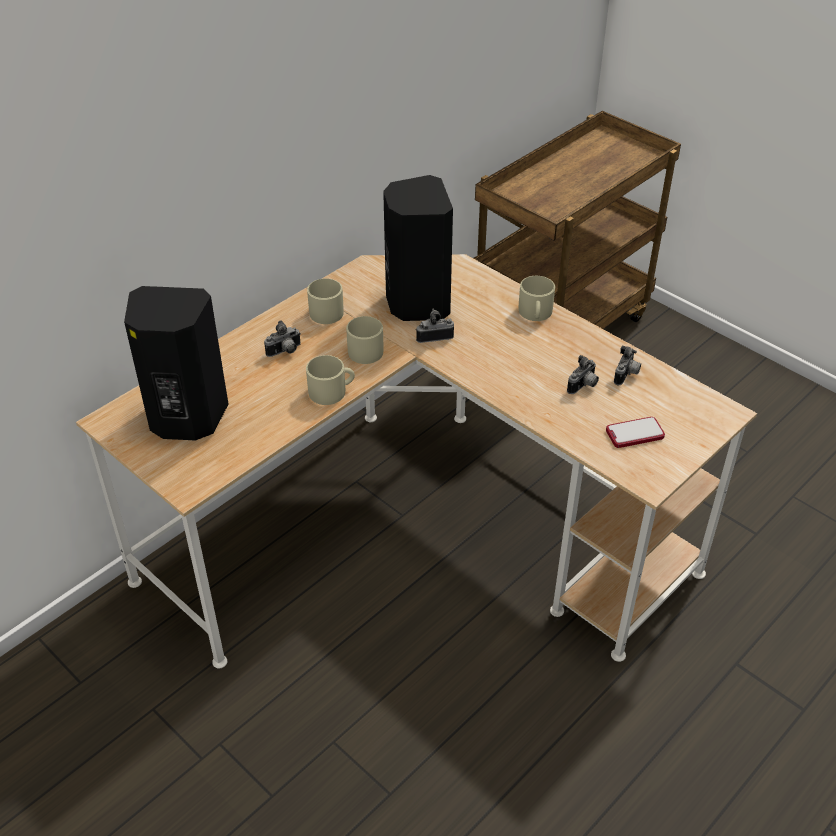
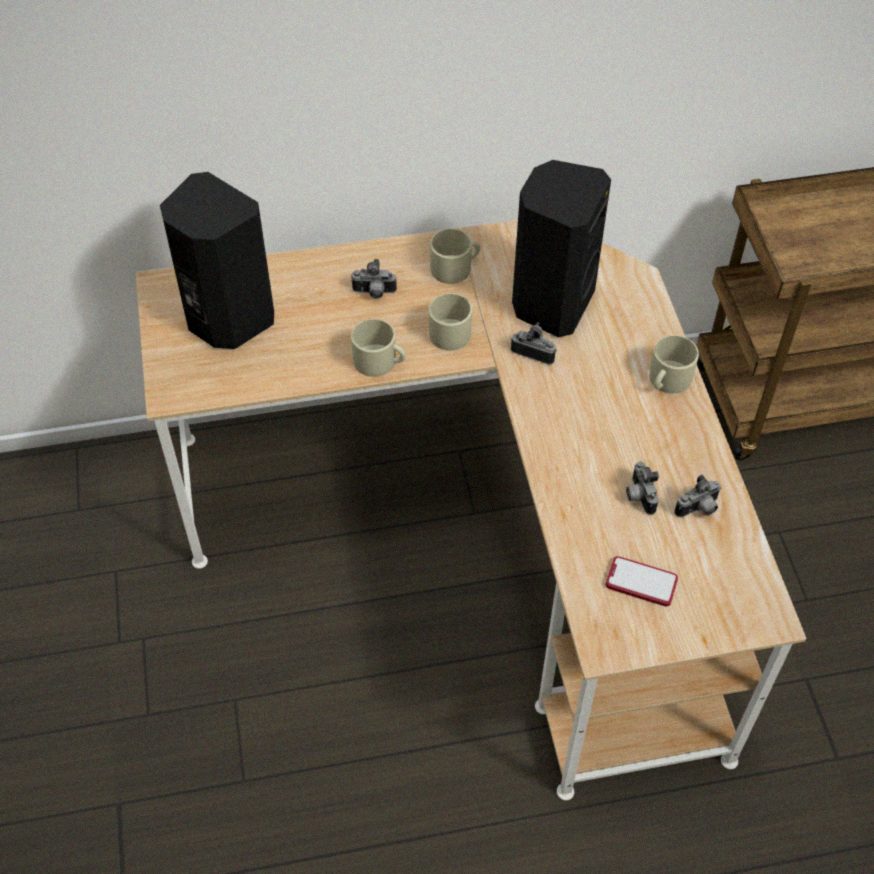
camera: 35 degrees right, 10 degrees up
(583, 386) = (638, 496): camera -> camera turned 90 degrees clockwise

